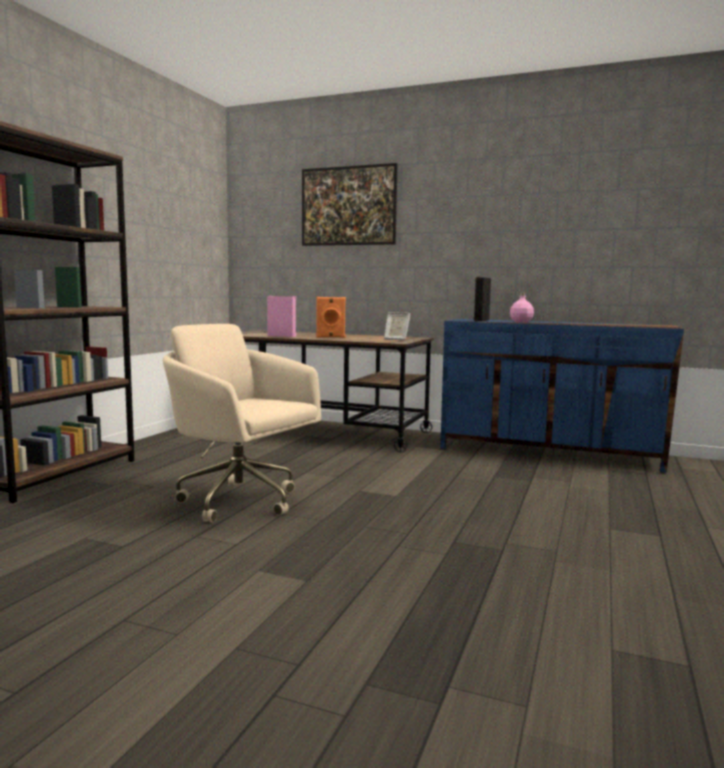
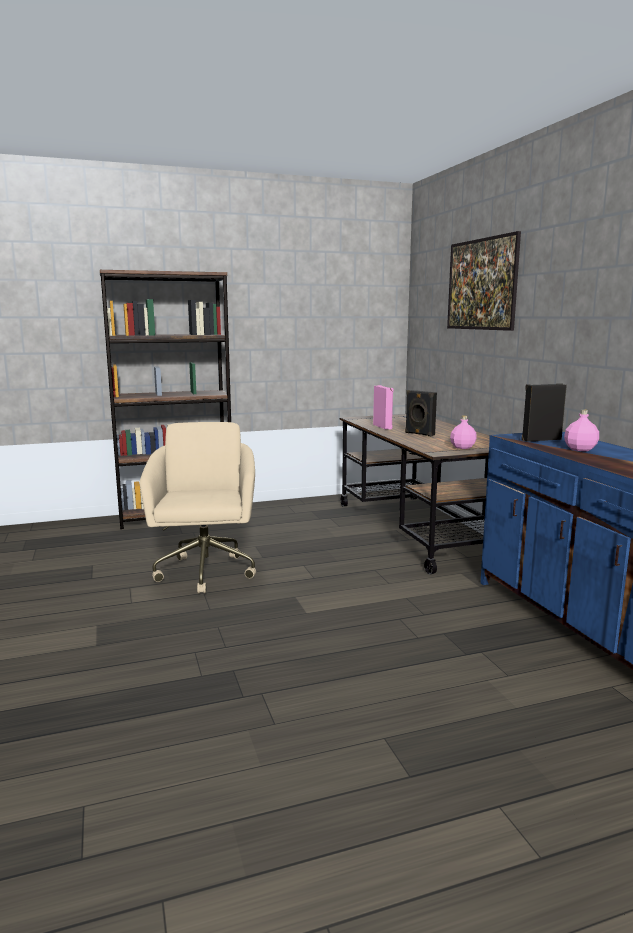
camera: 50 degrees right, 5 degrees up
(330, 337) = (419, 434): orange speaker -> black speaker
(396, 339) = (463, 447): picture frame -> pink bottle

